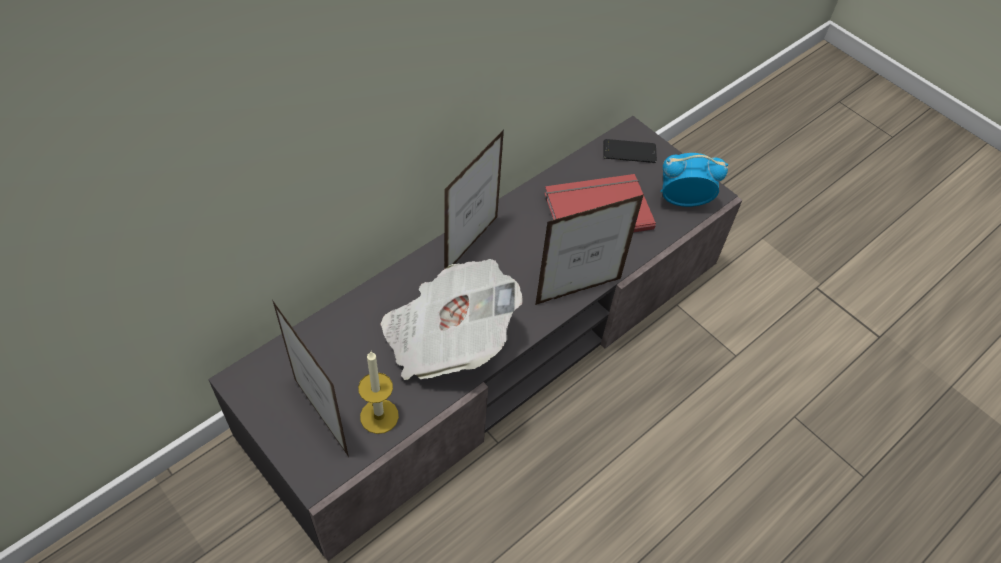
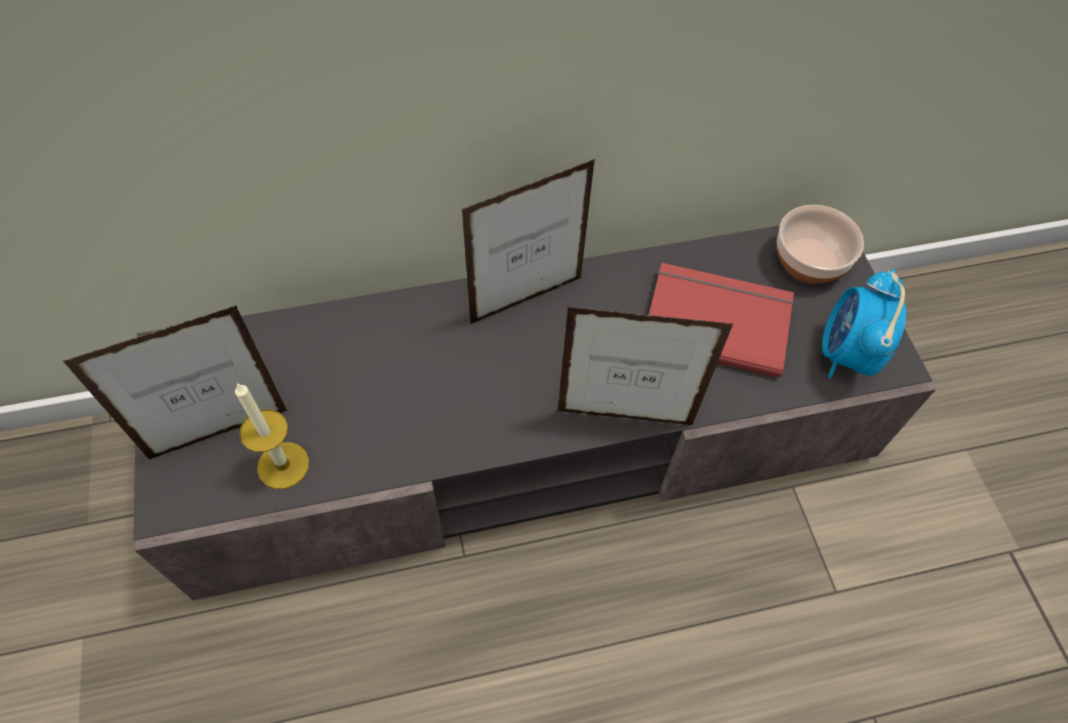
camera: 30 degrees right, 5 degrees up
(320, 417) = (220, 434): picture frame -> picture frame turned 75 degrees clockwise
(447, 338) = (422, 405): newspaper -> none
(629, 152) = (808, 261): phone -> bowl
(682, 200) = (845, 354): alarm clock -> alarm clock turned 105 degrees counterclockwise

